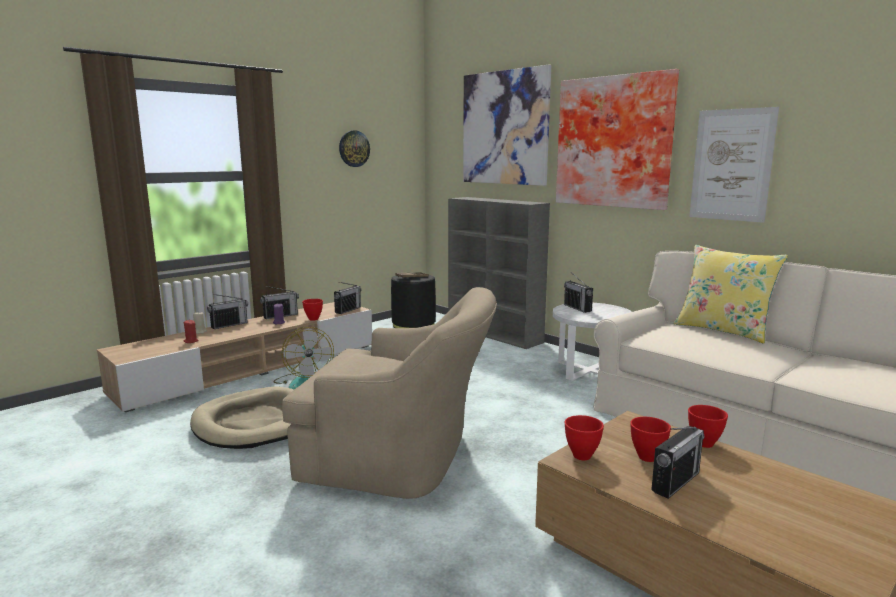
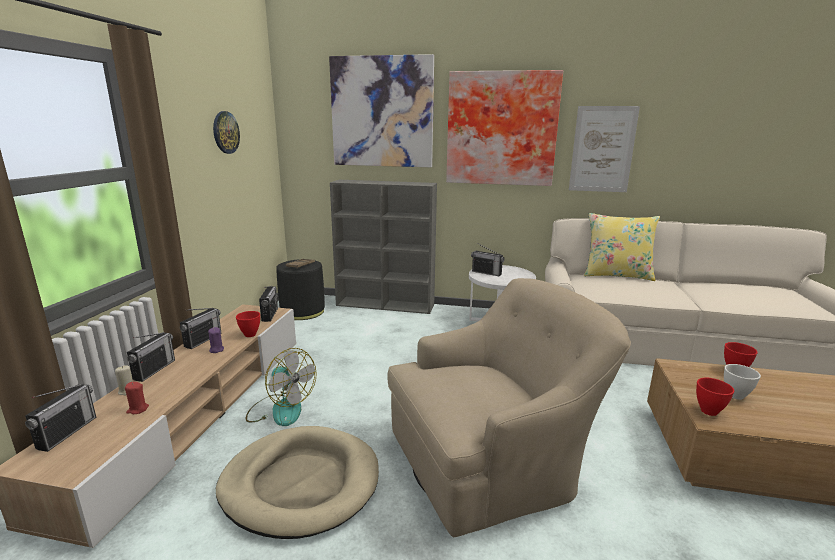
camera: 35 degrees left, 5 degrees up
(648, 457) = (736, 395): red bowl -> white bowl
(675, 482) = (781, 410): radio -> radio (67, 432)

